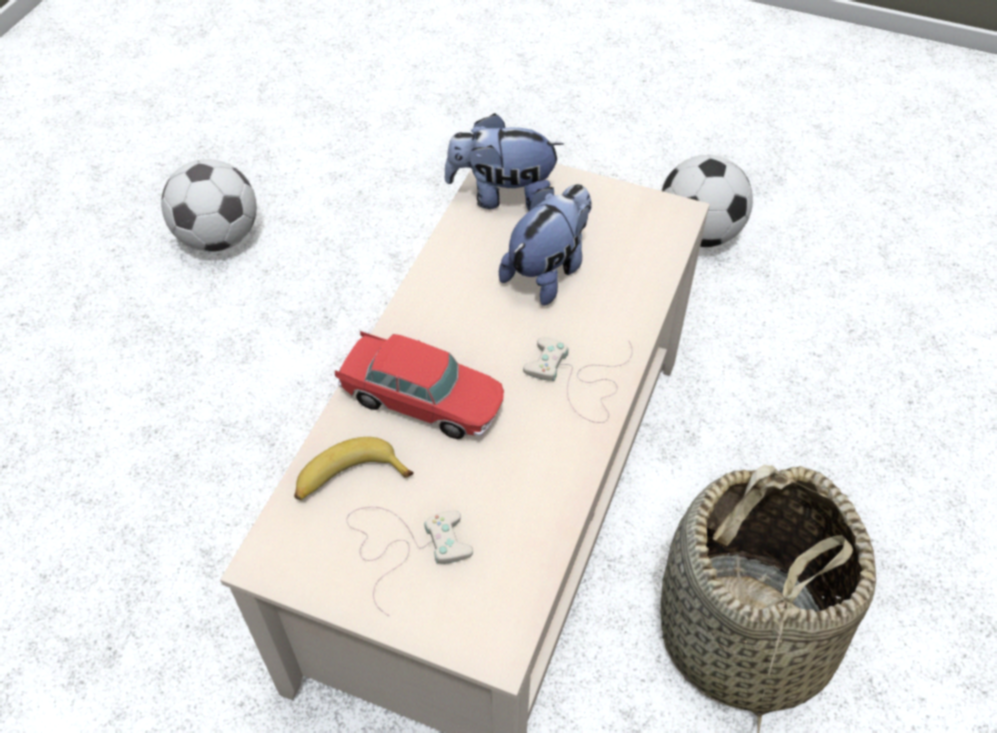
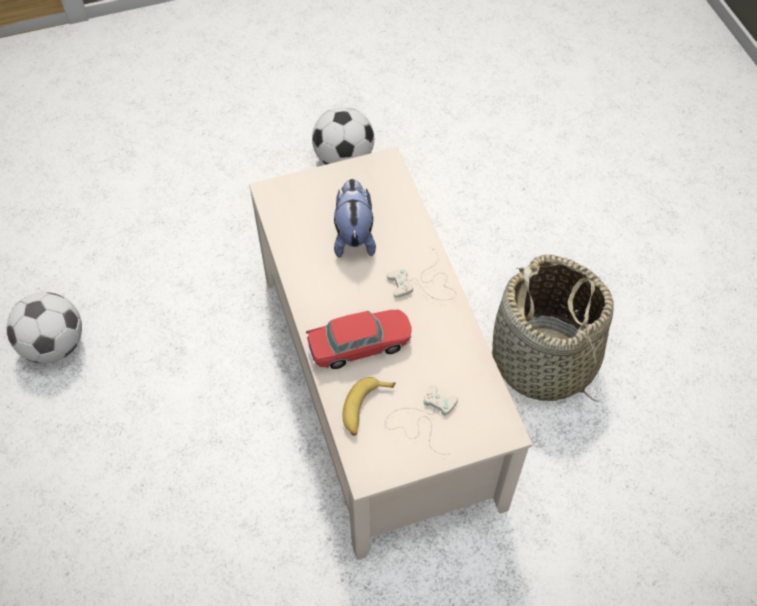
camera: 40 degrees left, 5 degrees up
(502, 196) = (289, 209): plush toy -> none

